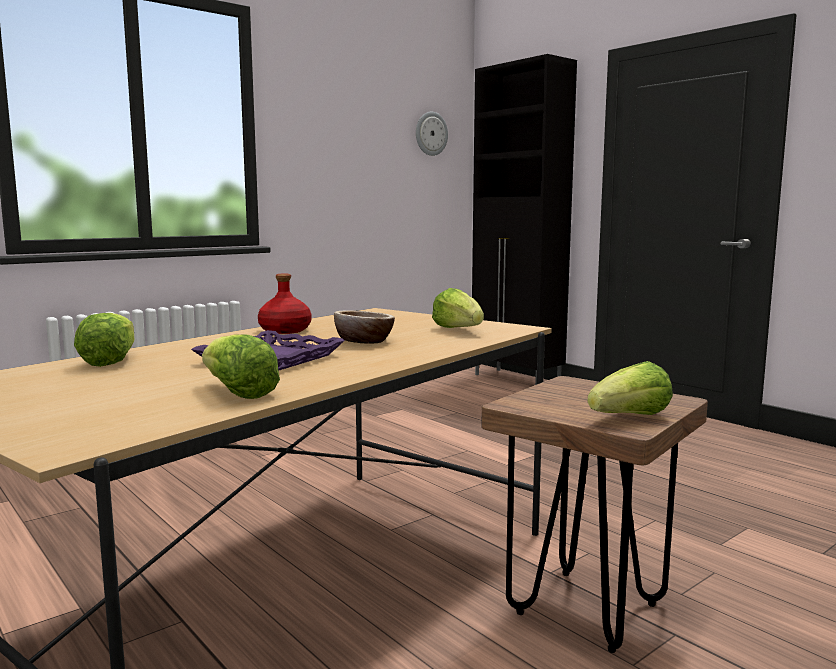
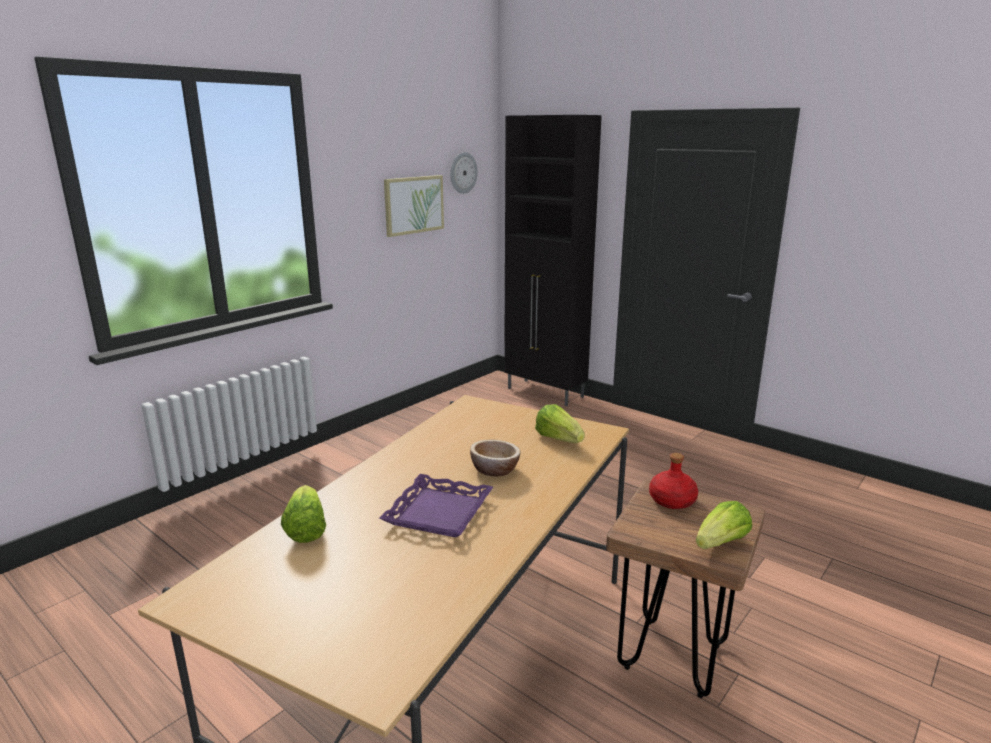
camera: 10 degrees left, 10 degrees up
(237, 393) = (450, 580): lettuce -> none
(285, 330) = (416, 452): red bottle -> red bottle (671, 500)
(372, 158) = (413, 205): none -> picture

